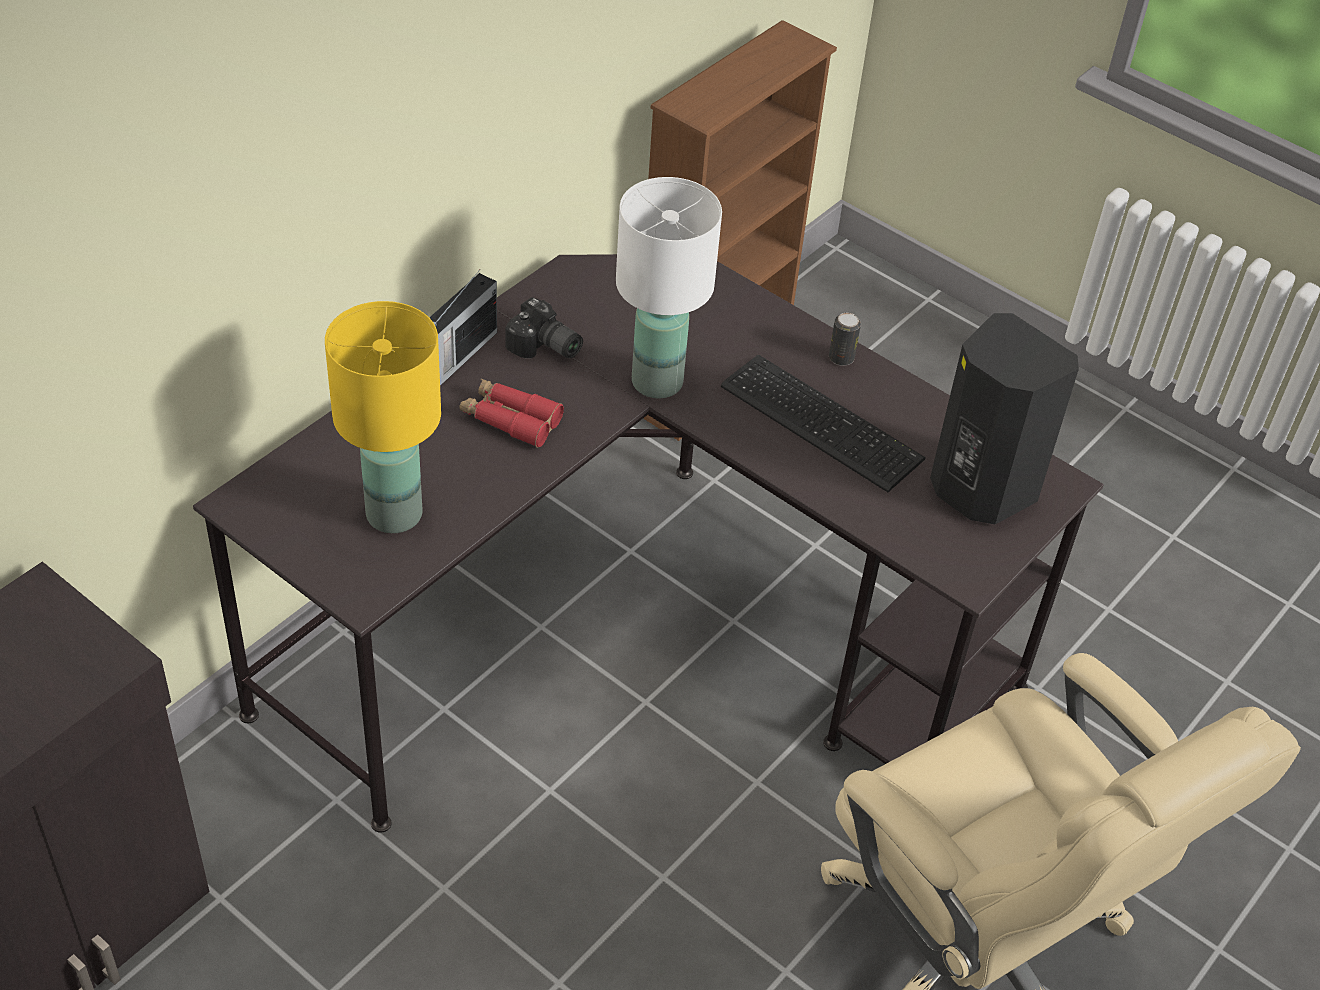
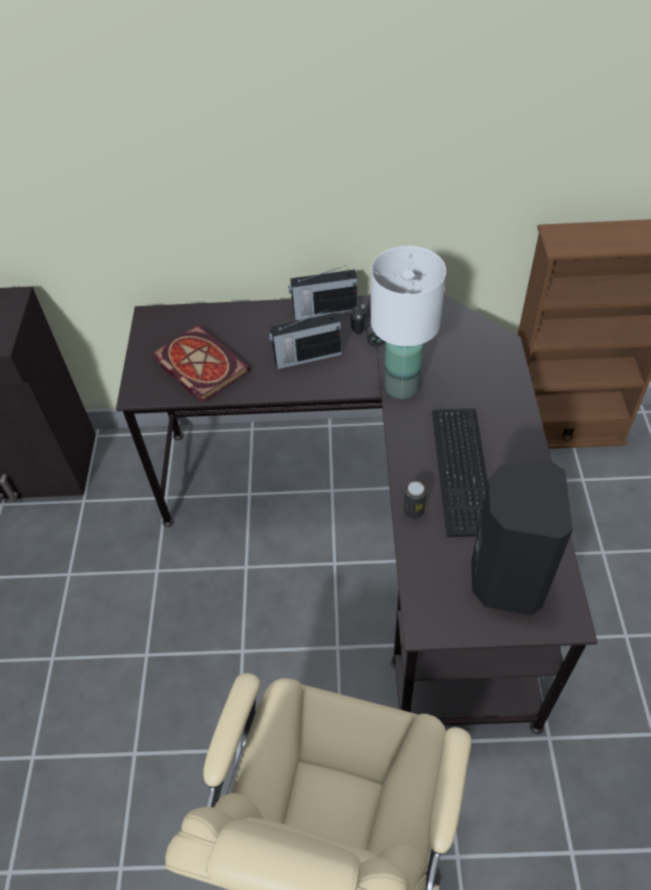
camera: 55 degrees right, 5 degrees up
(393, 515) = (198, 365): yellow table lamp -> book
(510, 419) = (306, 357): red binoculars -> radio
(841, 358) = (523, 443): can -> can (413, 511)

